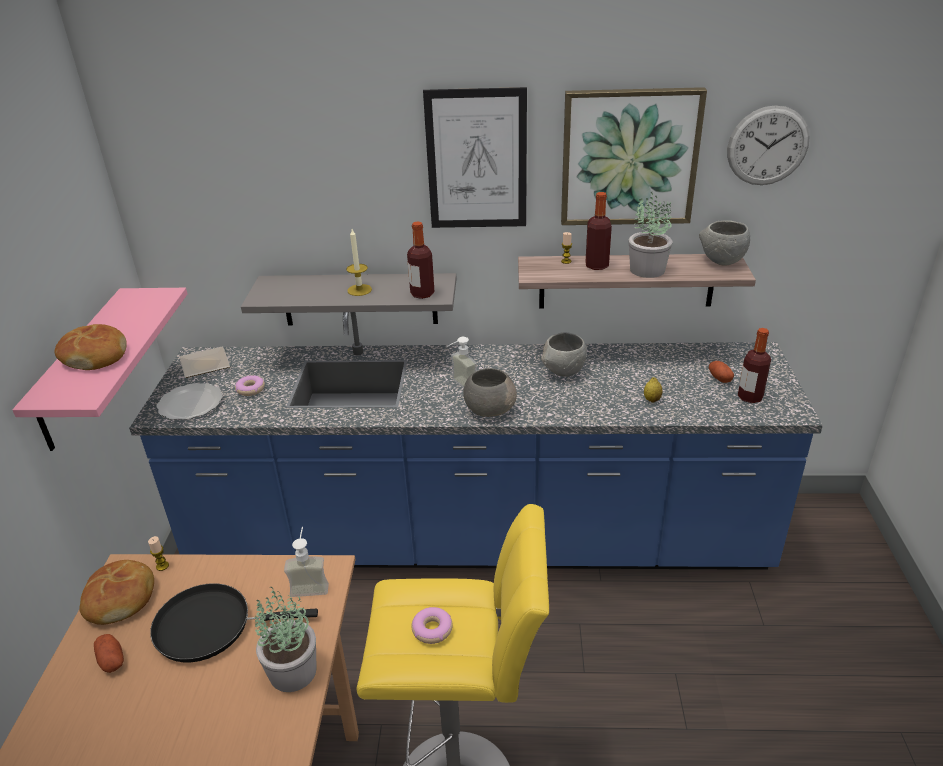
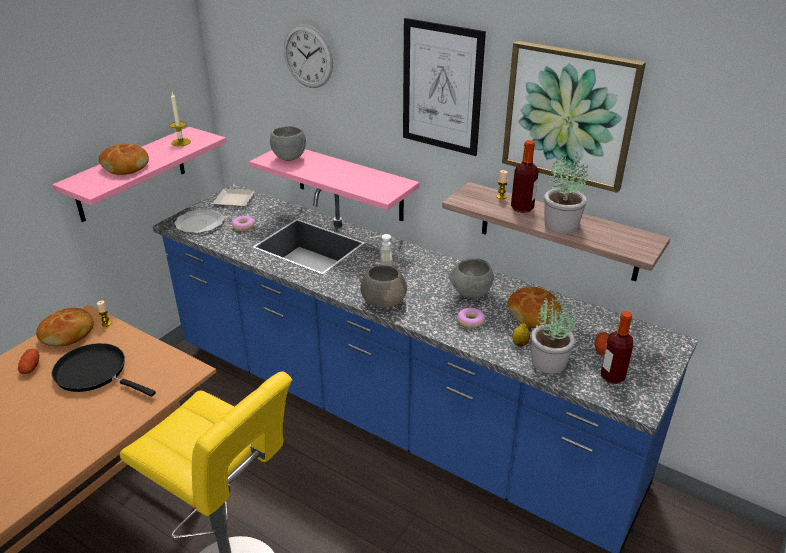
camera: 30 degrees right, 0 degrees up
(291, 671) = (108, 423): potted plant -> potted plant (548, 361)
(310, 584) = (171, 374): soap dispenser -> none
(359, 290) = (336, 173): candle -> candle (181, 142)
(359, 299) = (349, 183): grey shelf -> pink shelf
(422, 294) = (375, 190): bottle -> none
(432, 629) = (194, 437): donut -> donut (470, 321)
(635, 369) = (533, 314): none -> bread
(721, 262) = (640, 239): grey bowl -> grey bowl (289, 158)
(767, 146) = (706, 135): wall clock -> wall clock (308, 56)

